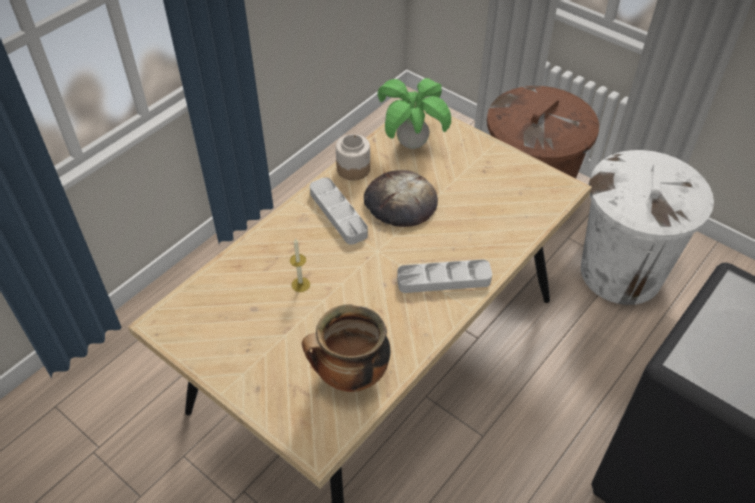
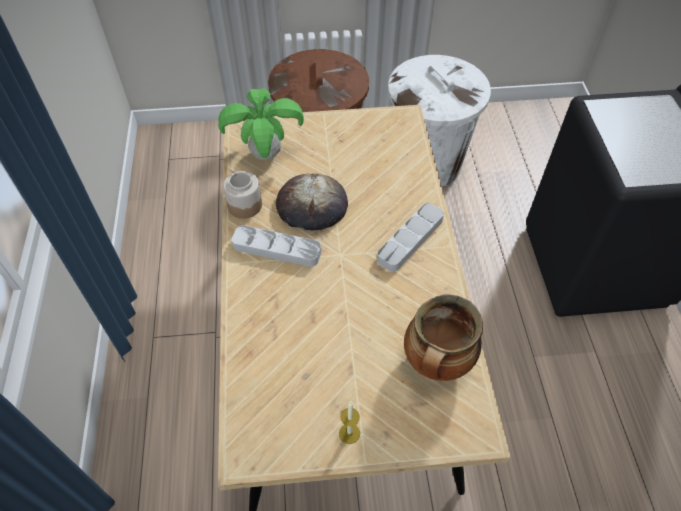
camera: 45 degrees left, 5 degrees up
(300, 284) = (317, 326): candle -> candle (349, 433)

